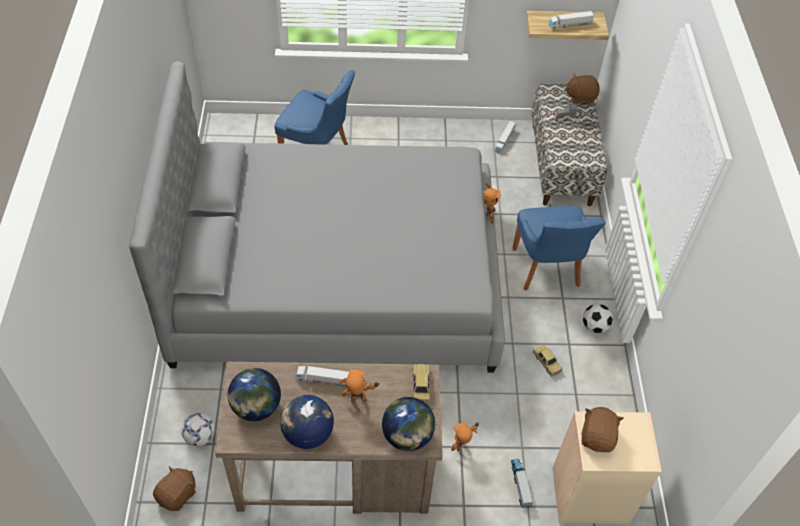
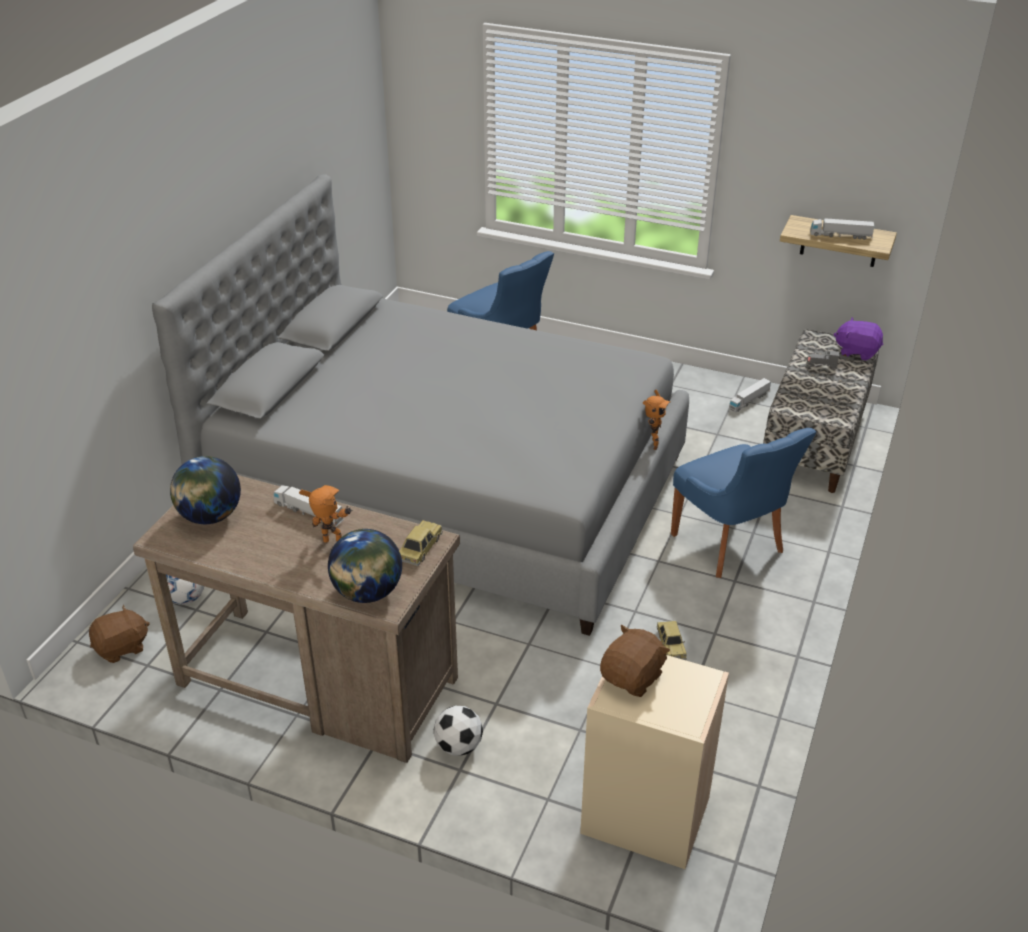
camera: 25 degrees right, 15 degrees down
(307, 434) = (249, 557): globe -> none
(463, 447) = (498, 705): toy robot -> none
(520, 484) = (552, 770): toy truck -> none
(547, 269) = (730, 545): blue chair -> blue chair turned 45 degrees counterclockwise
(580, 97) = (857, 351): brown plush toy -> purple plush toy
(594, 326) = (763, 624): football -> football (458, 746)

